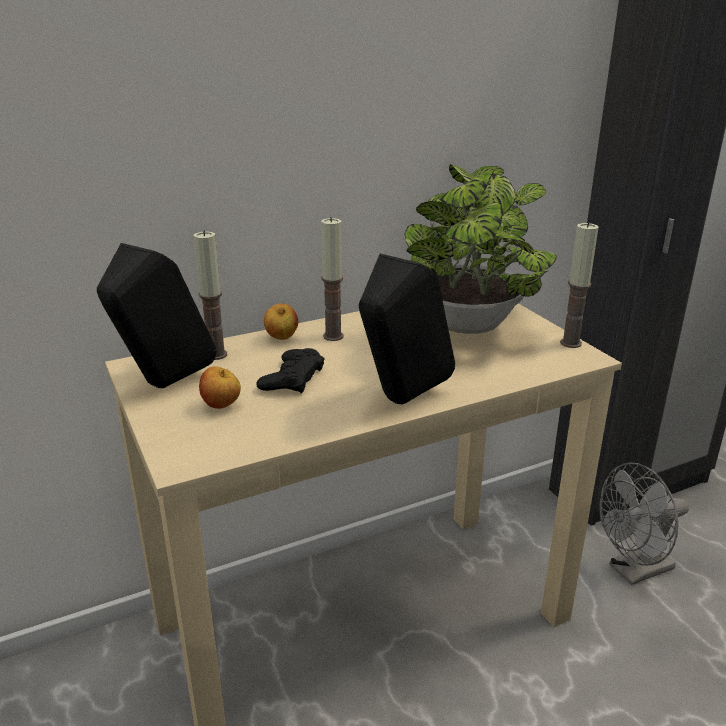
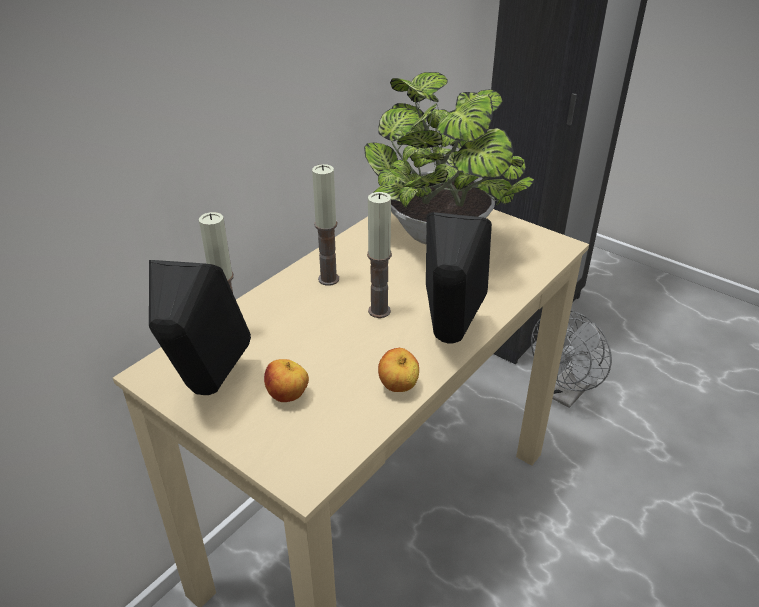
camera: 25 degrees left, 10 degrees up
(281, 338) = (280, 295): apple -> apple (398, 387)
(292, 378) = (329, 341): black game controller -> none
(571, 343) = (537, 233): candle -> candle (379, 311)

